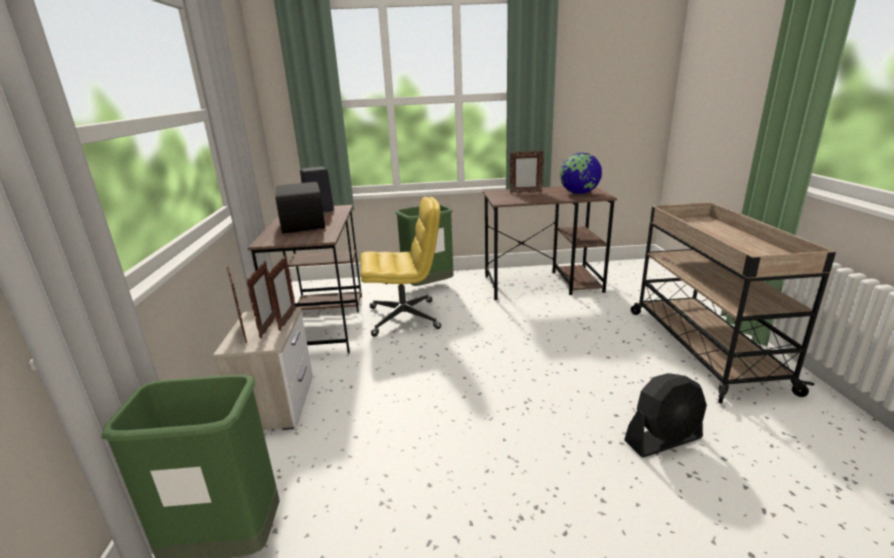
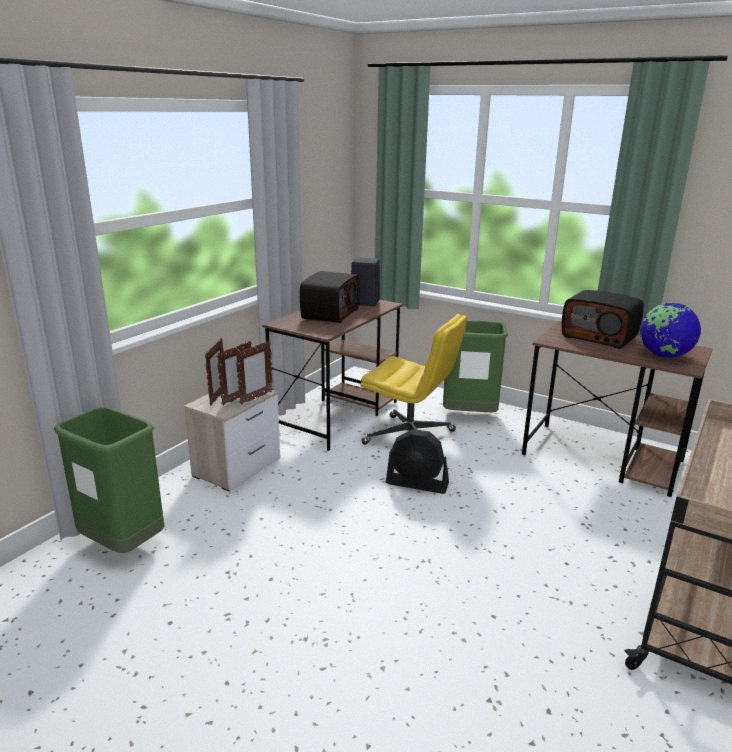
camera: 35 degrees right, 0 degrees up
(525, 193) = (599, 337): picture frame -> radio
(663, 440) = (509, 661): black fan -> black fan (417, 484)

